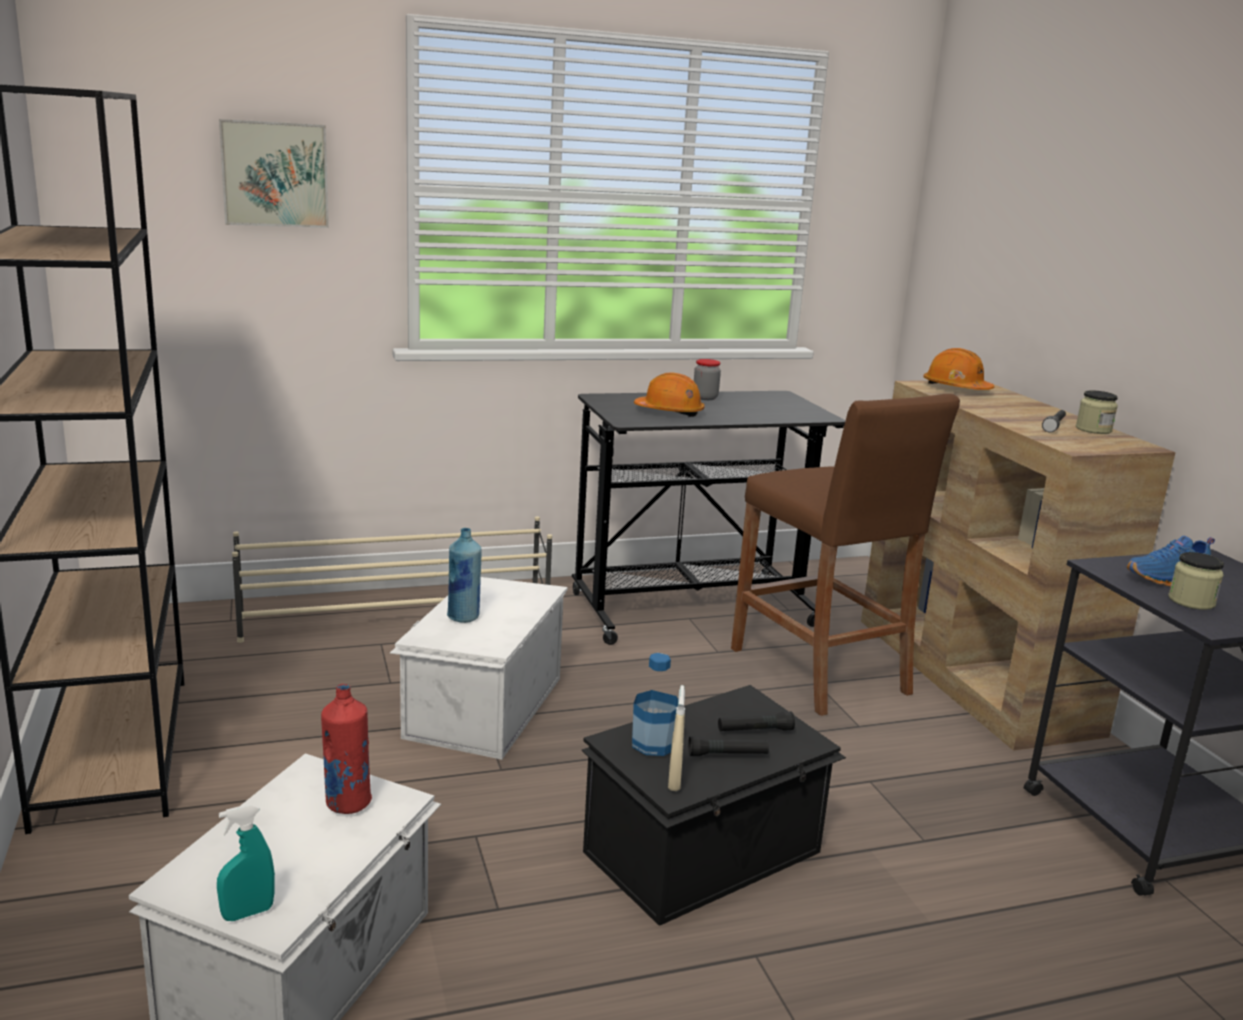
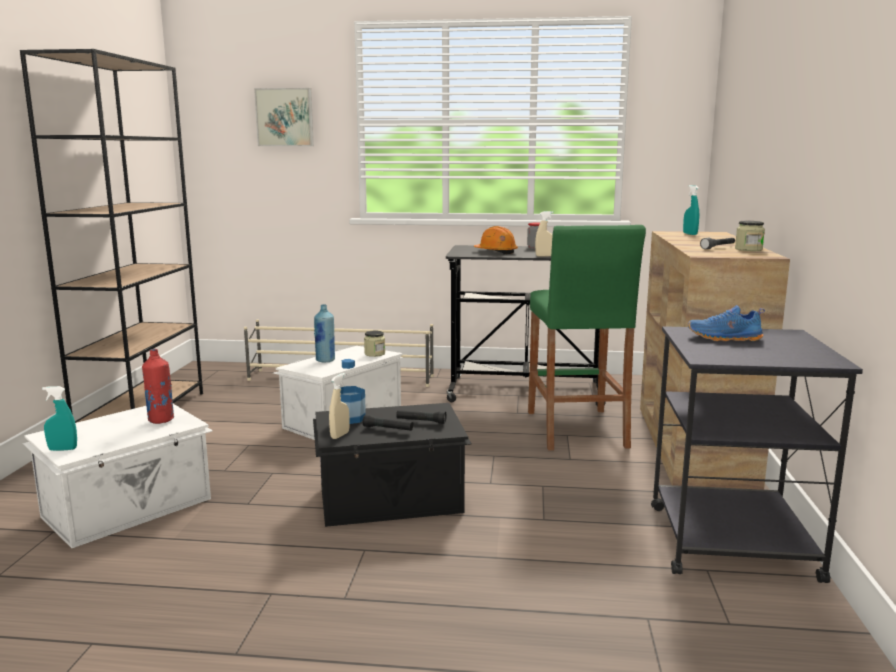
camera: 25 degrees right, 5 degrees down
(750, 419) = (544, 256): none -> beige spray bottle
(819, 671) = (576, 429): brown stool -> green stool
(956, 388) = (690, 234): orange hard hat -> turquoise spray bottle
(1191, 601) = (717, 348): jar -> jar (374, 354)

